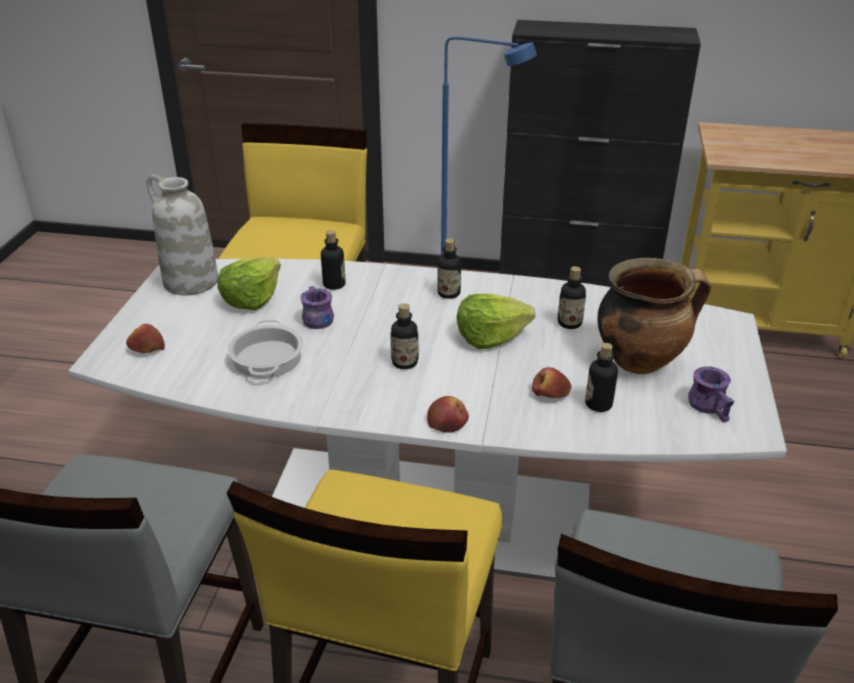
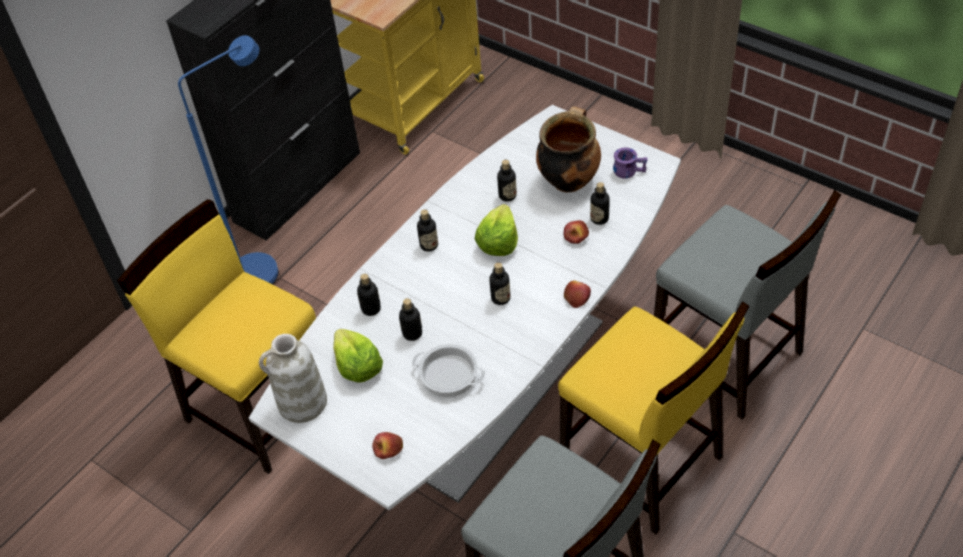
camera: 60 degrees left, 15 degrees up
(315, 318) = (412, 333): purple mug -> bottle

